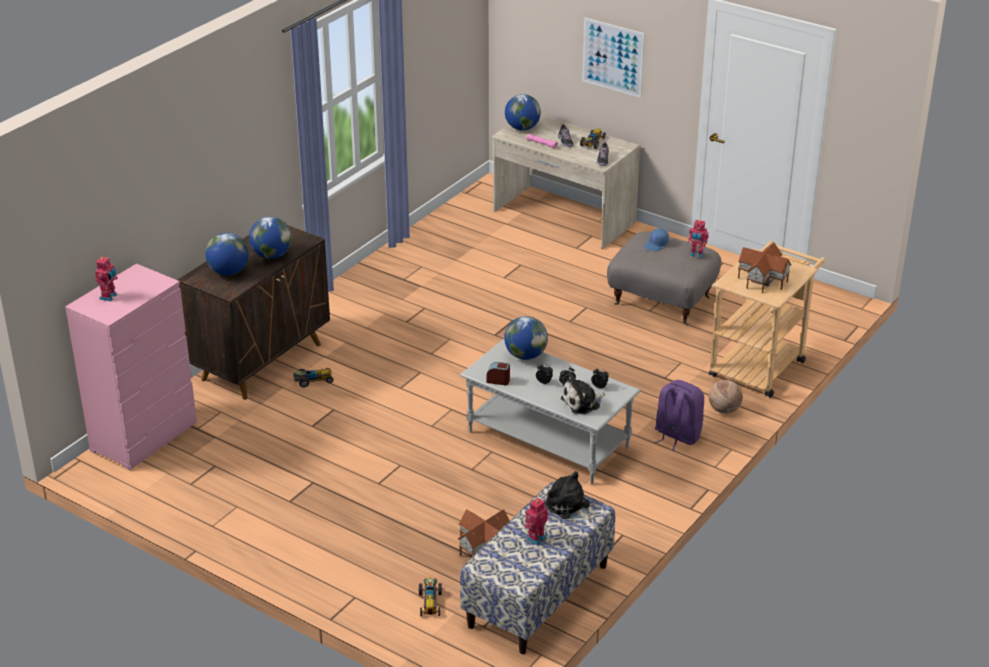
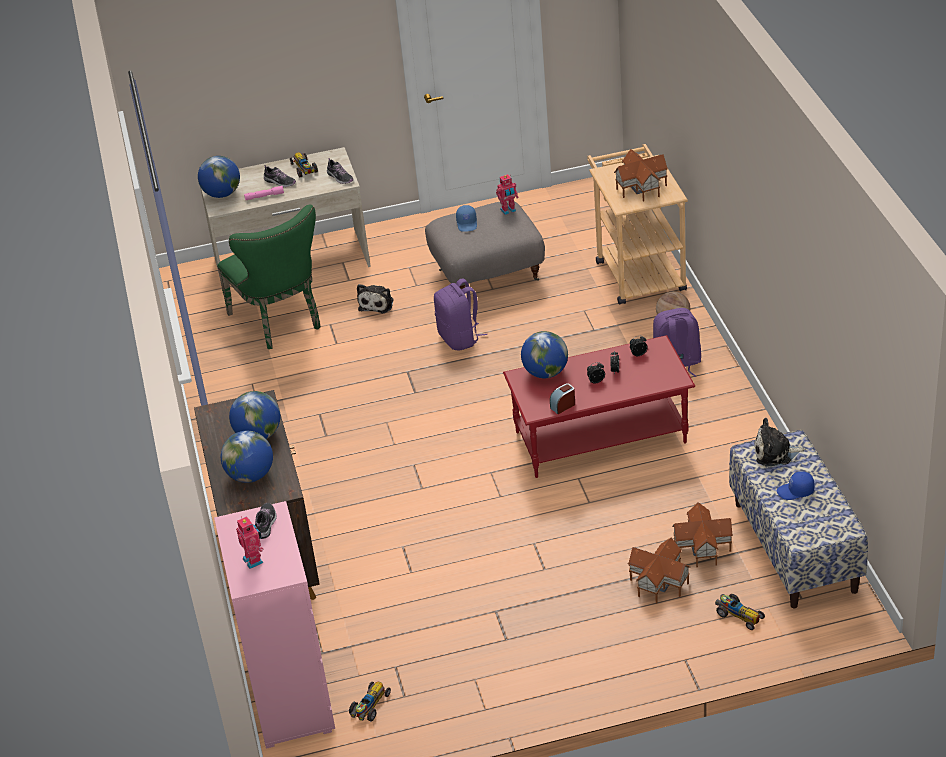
camera: 45 degrees left, 5 degrees up
(148, 284) = (265, 524): none -> shoe
(313, 380) = (342, 539): toy car -> toy car (369, 706)
(423, 545) = (659, 583): none -> toy house
(496, 245) = (280, 322): none -> green chair
(535, 538) = (795, 491): toy robot -> blue cap
(547, 440) = (600, 438): grey coffee table -> red coffee table
(576, 324) = (460, 338): none -> purple backpack
(582, 403) = (650, 374): plush toy -> plush toy (377, 303)
(613, 57) = (290, 71): picture -> none

